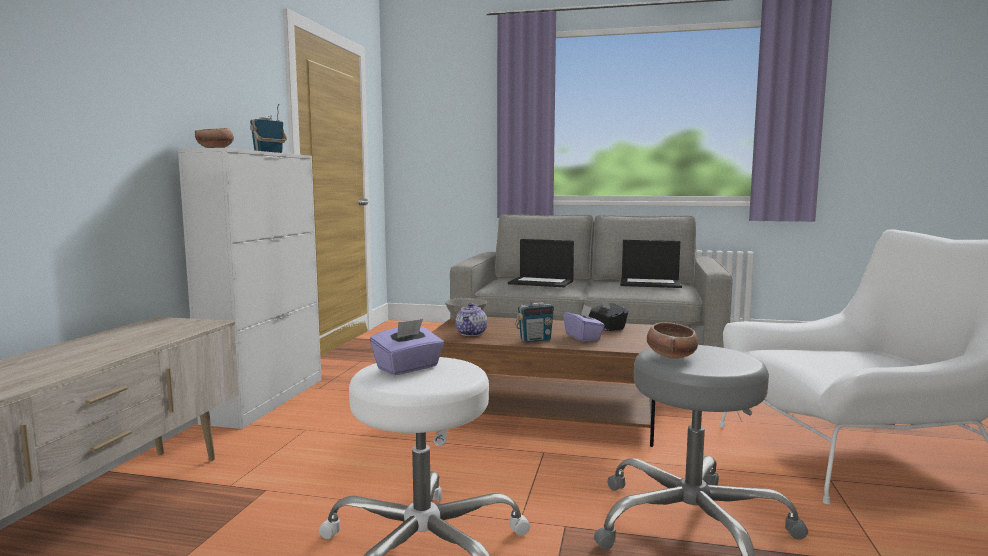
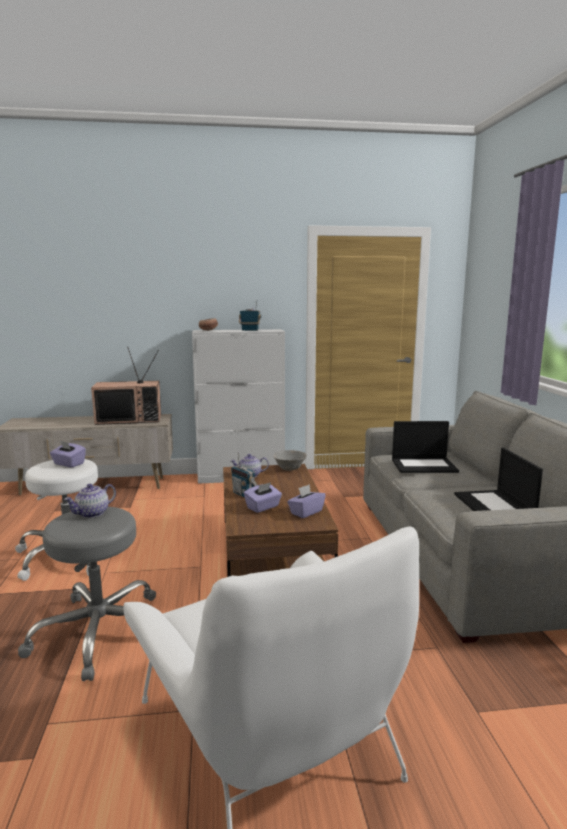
camera: 70 degrees right, 5 degrees up
(132, 336) = (130, 419): none -> television
(542, 282) = (424, 465): laptop -> laptop turned 90 degrees counterclockwise
(606, 327) = (306, 512): black tissue box -> purple tissue box
(671, 356) = (92, 513): bowl -> teapot

